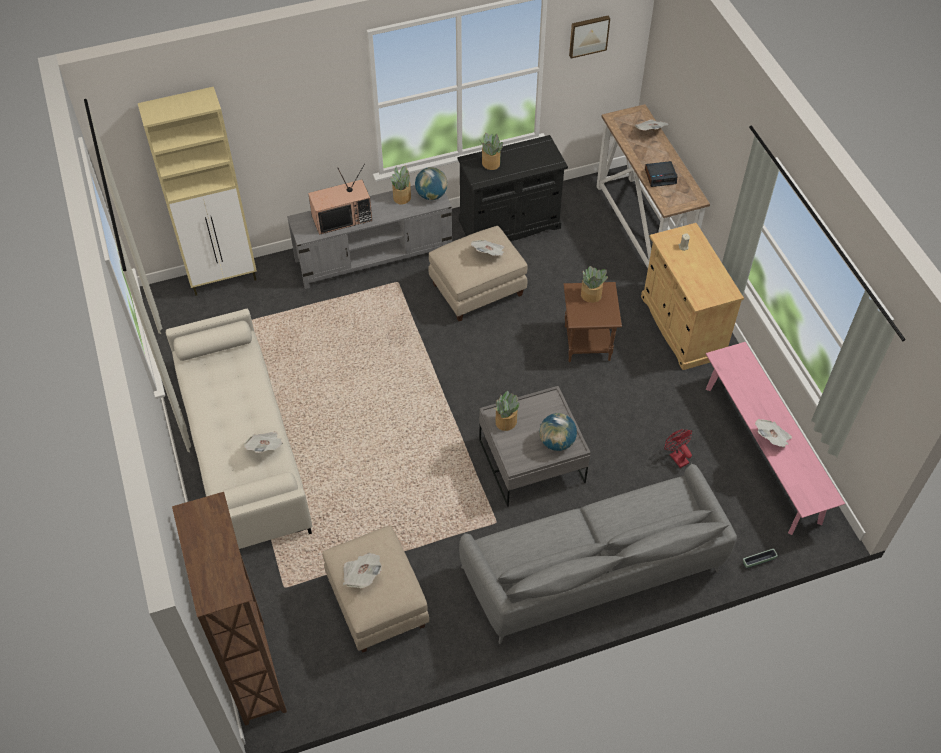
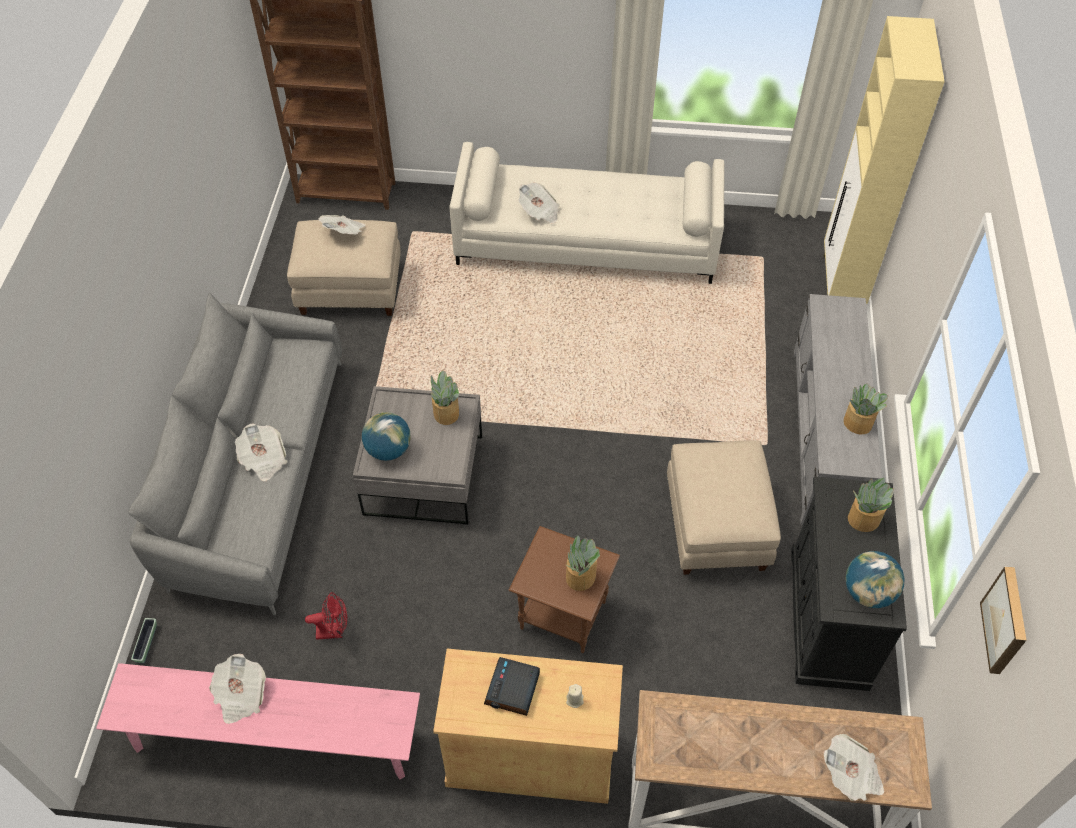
camera: 115 degrees right, 0 degrees up
(342, 217) = (841, 349): television -> none
(431, 195) = (850, 457): globe -> globe (868, 592)
(489, 254) = (719, 495): newspaper -> newspaper (263, 460)
(660, 176) = (730, 732): alarm clock -> alarm clock (512, 690)

